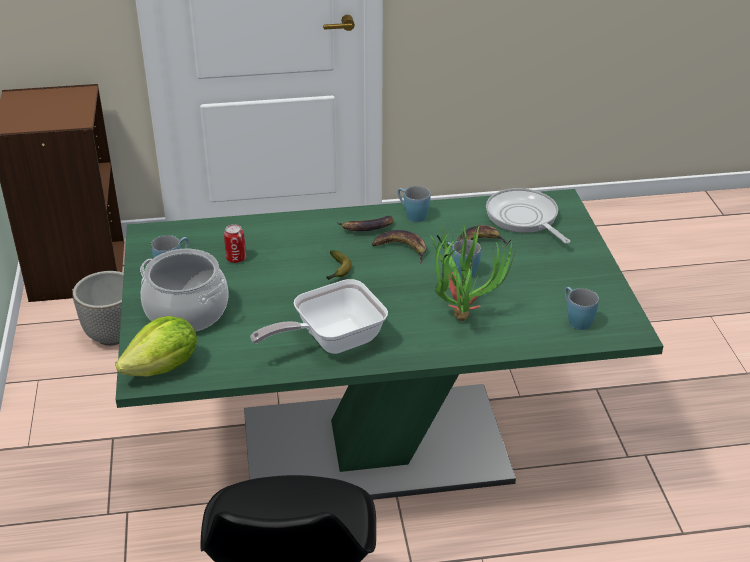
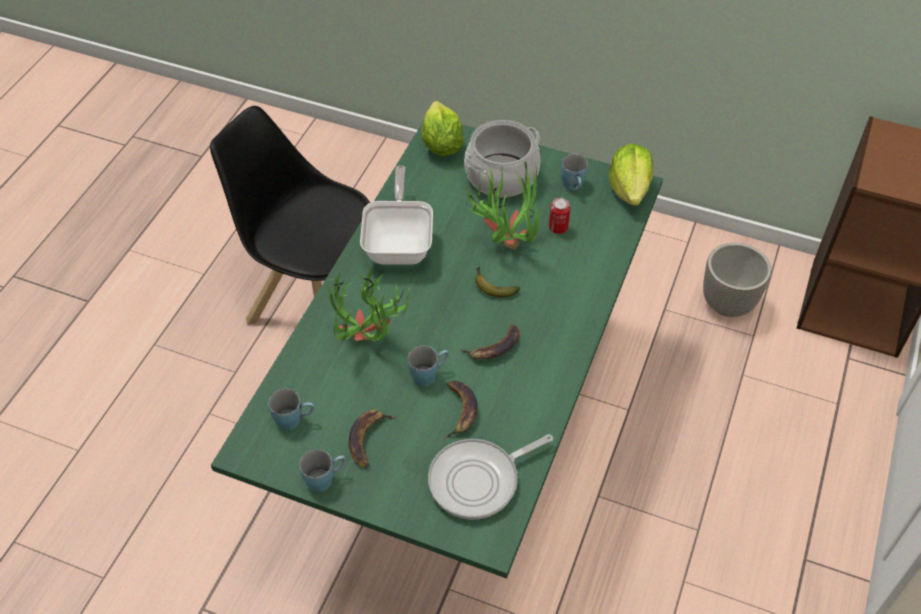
camera: 120 degrees right, 15 degrees up
(155, 236) = (629, 189): none -> lettuce
(277, 282) = (504, 241): none -> potted plant
(367, 228) = (548, 337): banana -> banana (368, 439)
(412, 215) = (548, 384): blue mug -> blue mug (325, 479)
(524, 218) = (479, 480): frying pan -> frying pan turned 150 degrees clockwise

